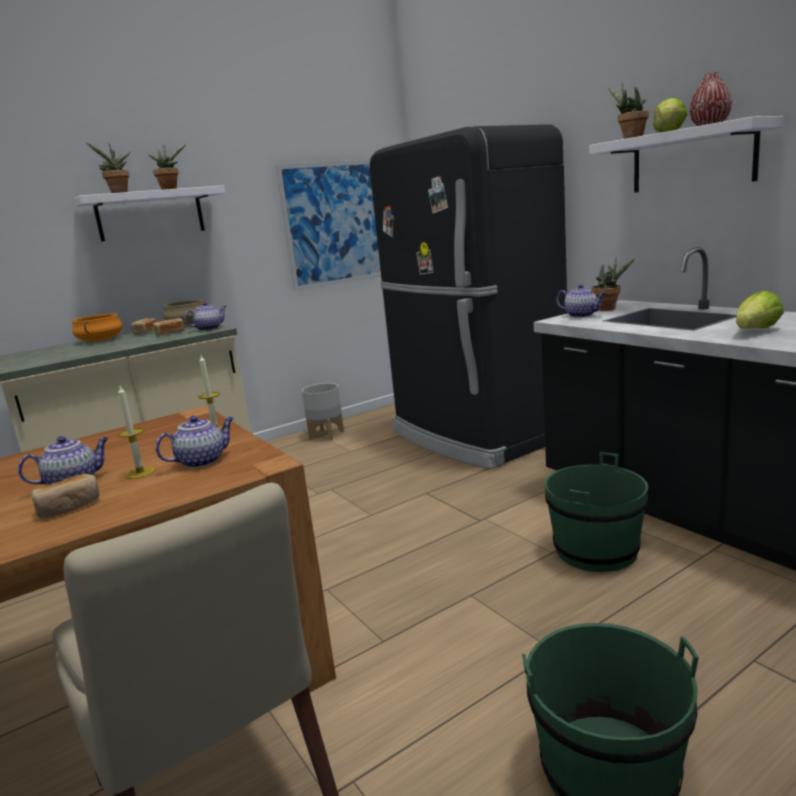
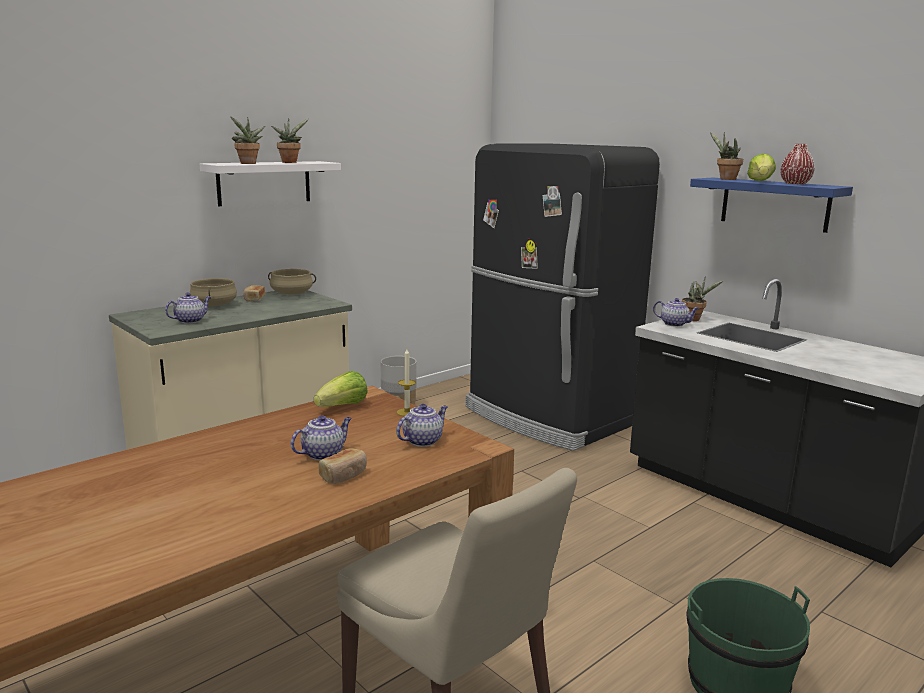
camera: 10 degrees left, 0 degrees up
(101, 340) = (214, 305): orange cooking pot -> beige cooking pot
(140, 473) = (376, 448): candle -> none
(170, 333) = (285, 303): bread -> none
(209, 329) = (323, 302): teapot -> teapot (190, 320)
(338, 223) = (425, 201): picture -> none
(595, 550) = (685, 527): green bucket -> none
(692, 159) = (774, 204): white shelf -> blue shelf
(756, 331) = (825, 357): lettuce -> lettuce (343, 407)

